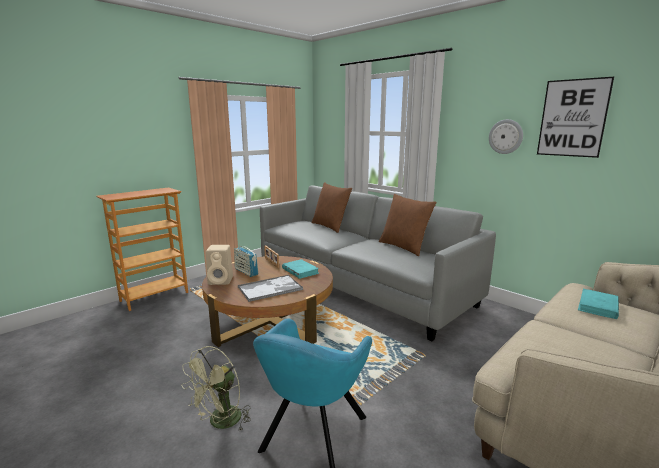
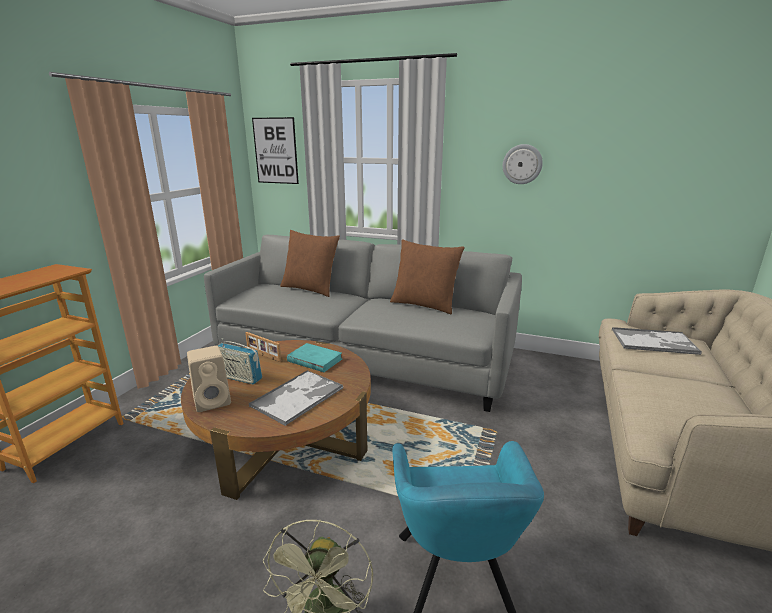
camera: 25 degrees left, 5 degrees up
(572, 118) = (595, 144): picture -> picture (275, 151)
(598, 306) = (654, 342): turquoise book -> tray

